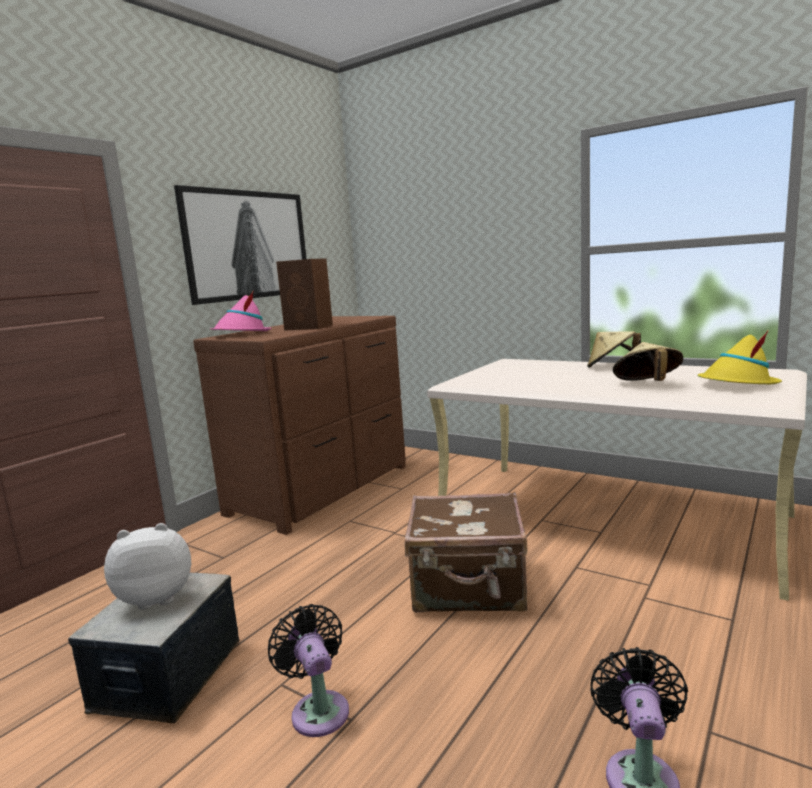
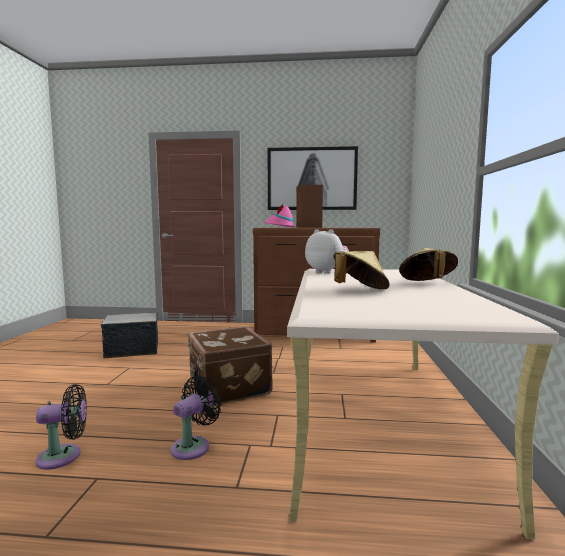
camera: 60 degrees right, 5 degrees down
(157, 597) = (135, 317): plush toy -> plush toy (327, 272)
(318, 709) = (113, 377): black fan -> black fan (193, 446)
(737, 384) = (397, 306): yellow hat -> none

